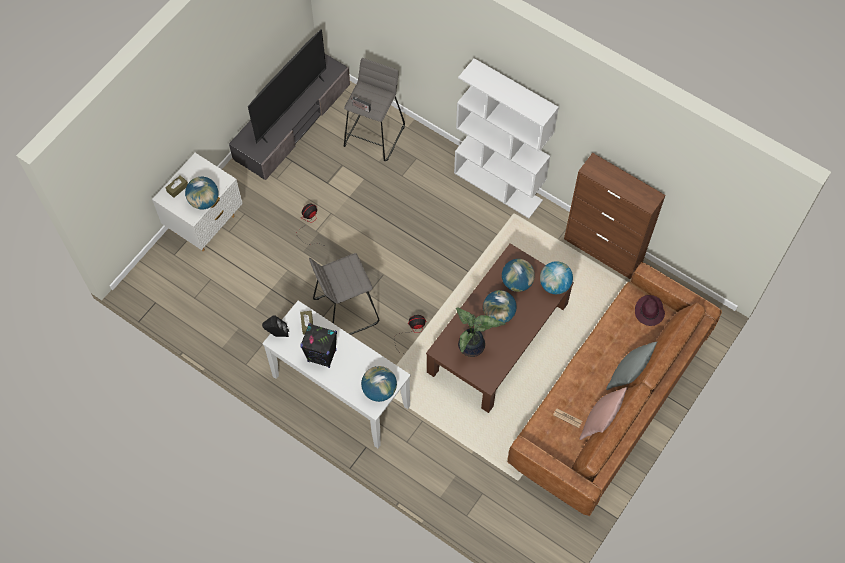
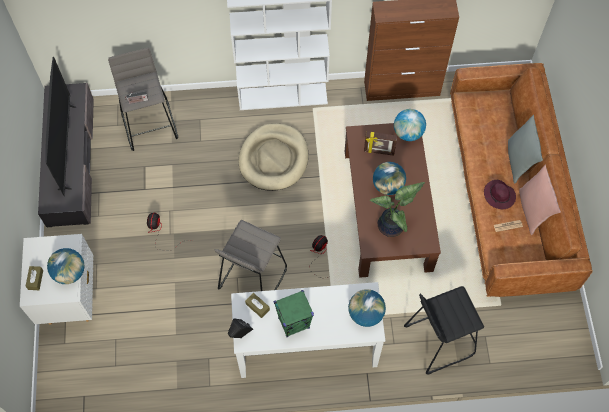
camera: 40 degrees left, 0 degrees up
(322, 356) = (294, 323): black speaker -> green speaker
(442, 467) = (438, 340): none -> black stool
(445, 231) = (274, 159): none -> beige dog bed
(517, 282) = (379, 151): globe -> picture frame
(649, 312) = (490, 103): purple hat -> purple hat (499, 196)

